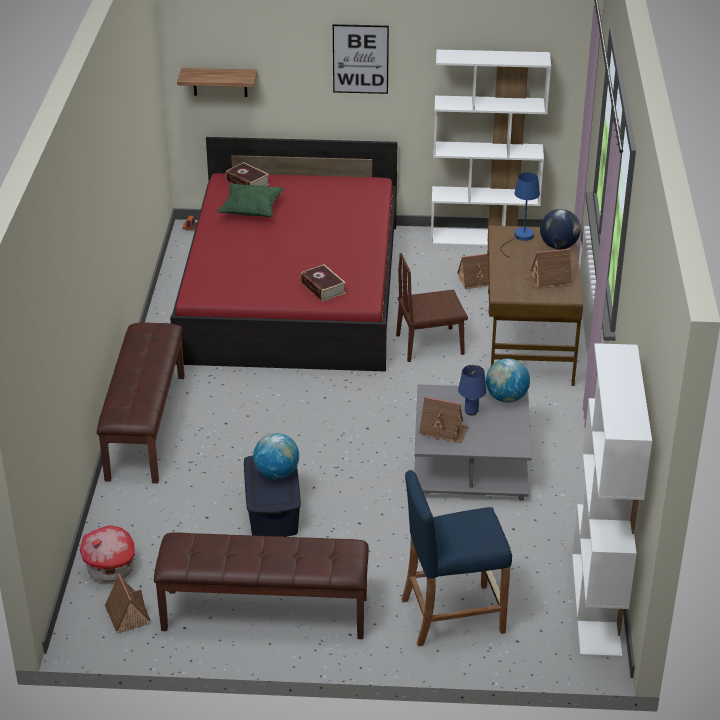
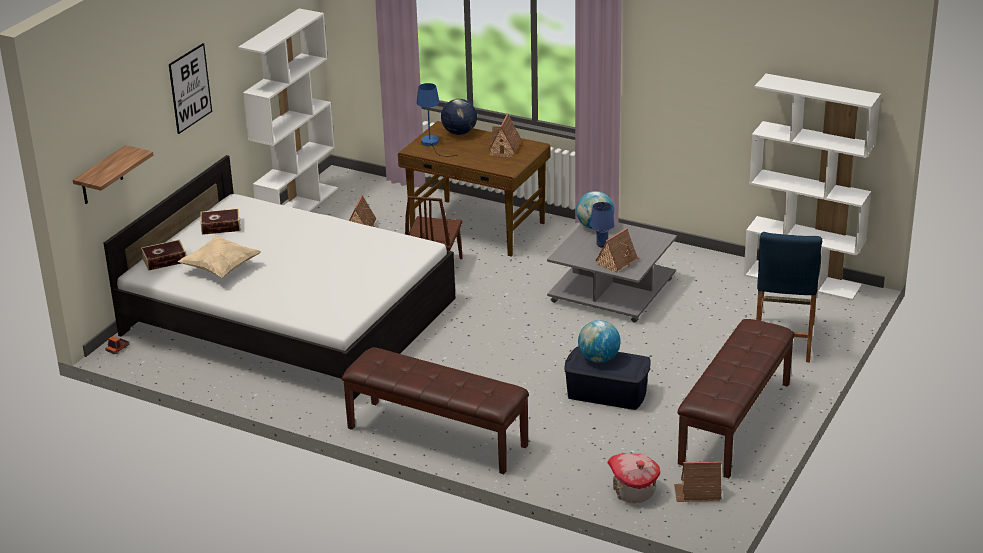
camera: 65 degrees left, 5 degrees down
(251, 211) = (221, 268): green pillow -> beige pillow
(292, 291) = (288, 317): red bed -> white bed
(323, 288) = (388, 260): book -> book (221, 226)

